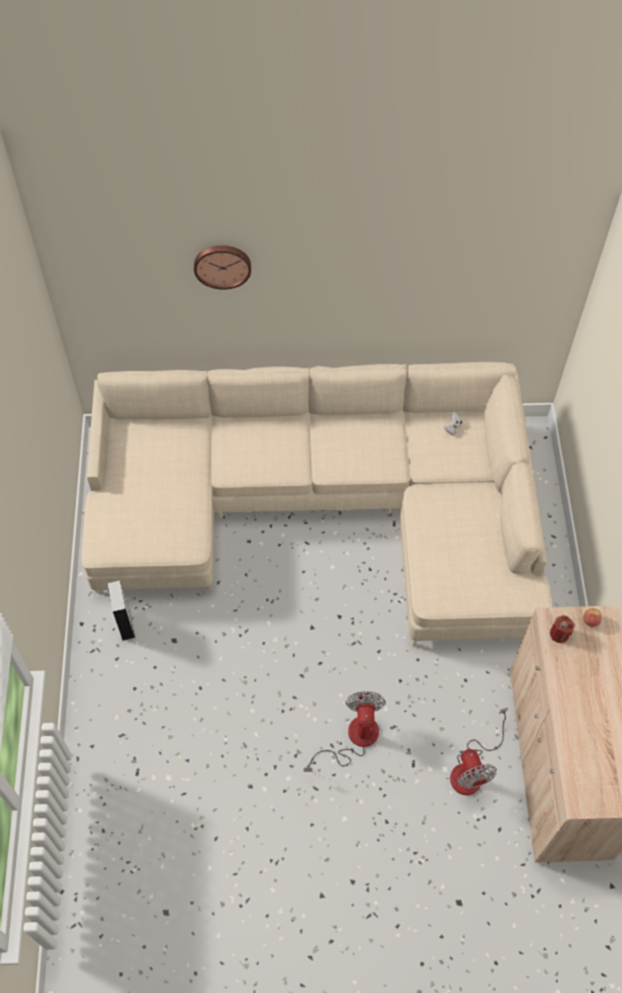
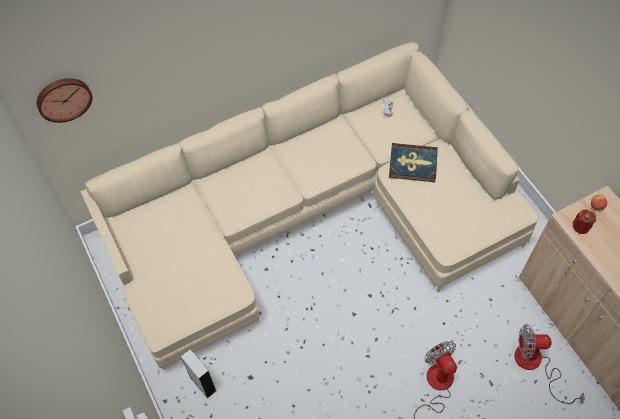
camera: 25 degrees left, 0 degrees up
(222, 265) = (170, 39): wall clock -> wall clock (63, 98)
(446, 496) = (413, 164): none -> book
(472, 769) = (535, 365): fan -> fan turned 135 degrees clockwise

